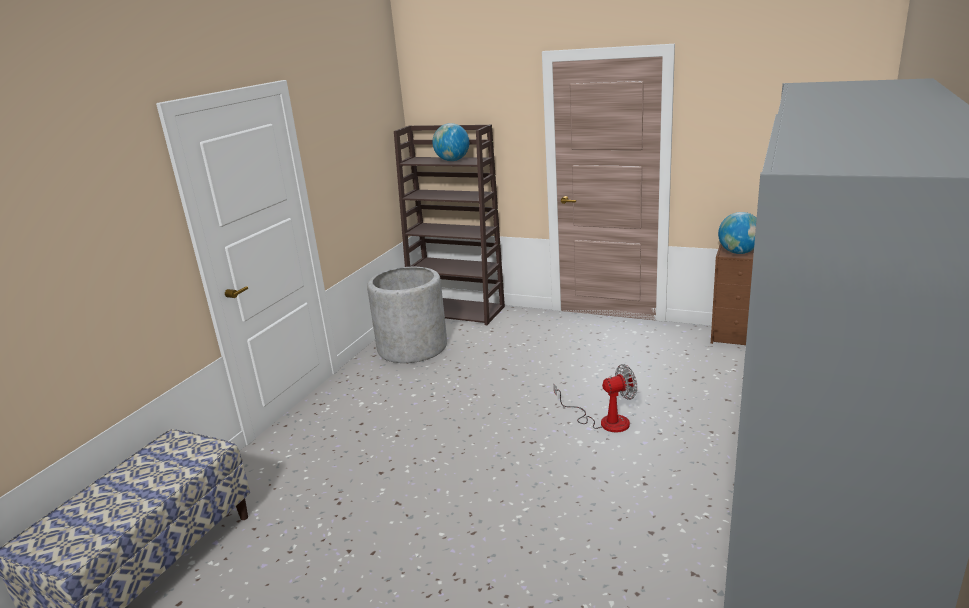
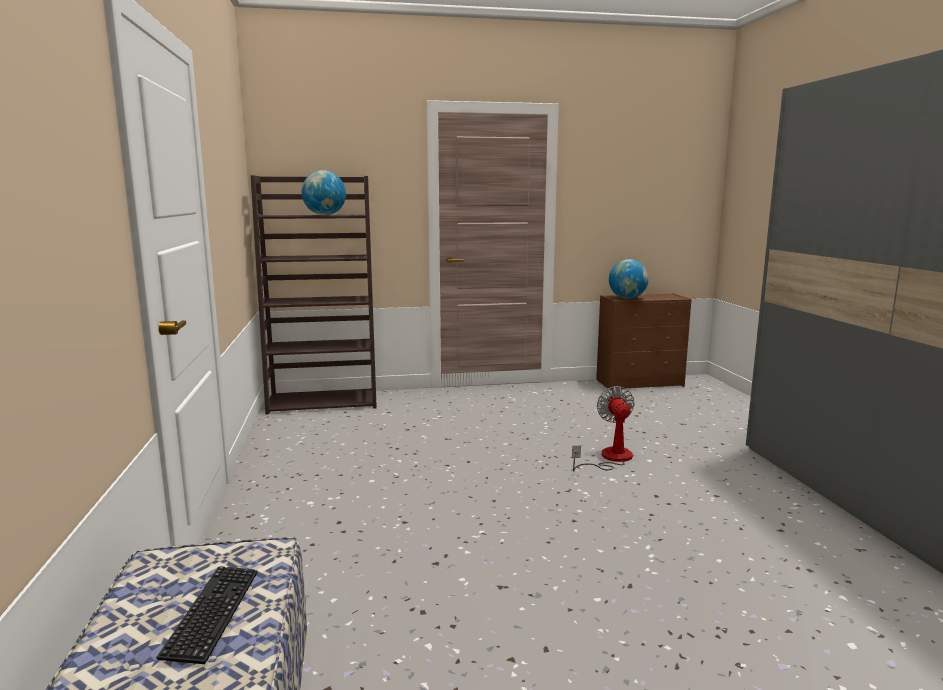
camera: 35 degrees left, 10 degrees down
(158, 476) = (212, 614): none -> keyboard
(412, 347) = (309, 439): grey planter -> none
(604, 421) = (609, 458): fan -> fan turned 45 degrees counterclockwise

